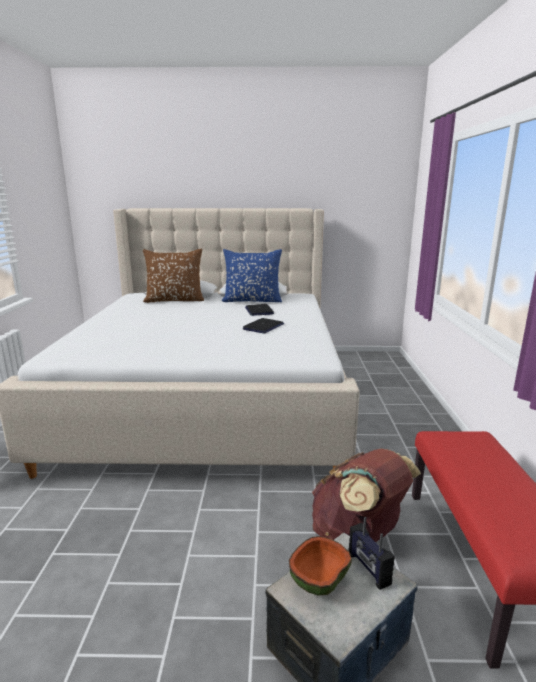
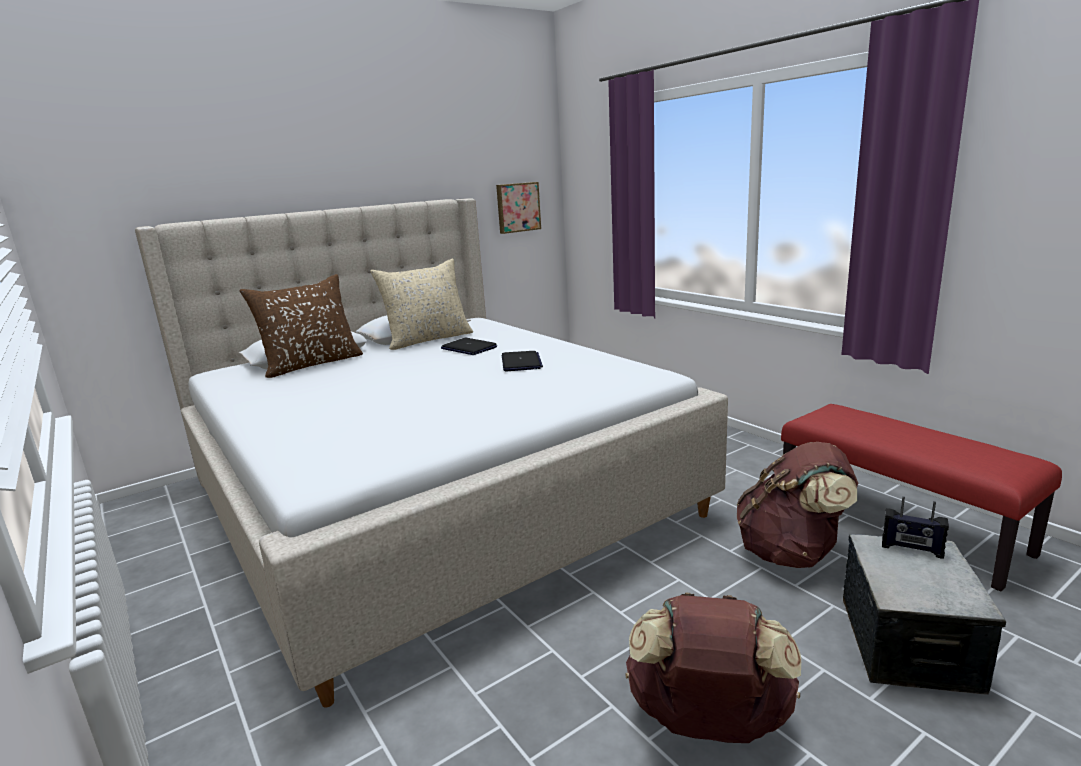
camera: 35 degrees left, 0 degrees up
(144, 597) = (708, 724): none -> brown backpack
(252, 300) = (428, 339): blue pillow -> beige pillow
(319, 581) = (901, 578): bowl -> none
(369, 219) = (517, 207): none -> picture

